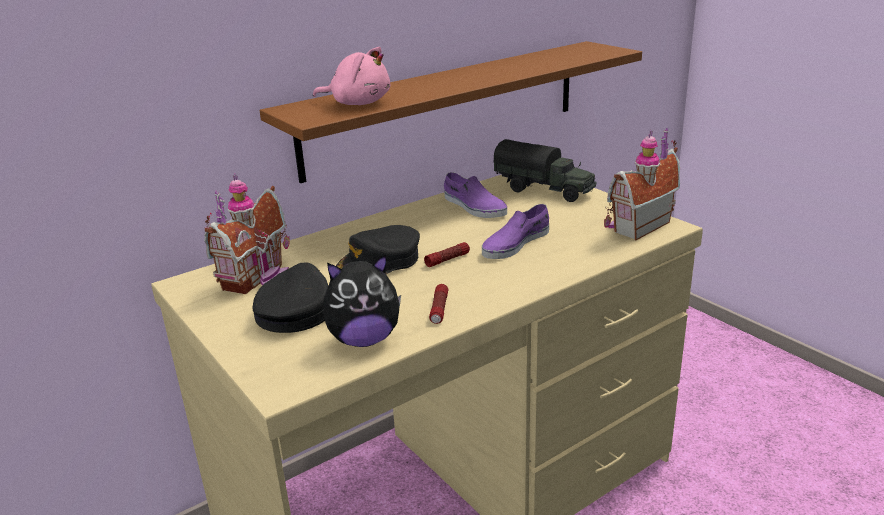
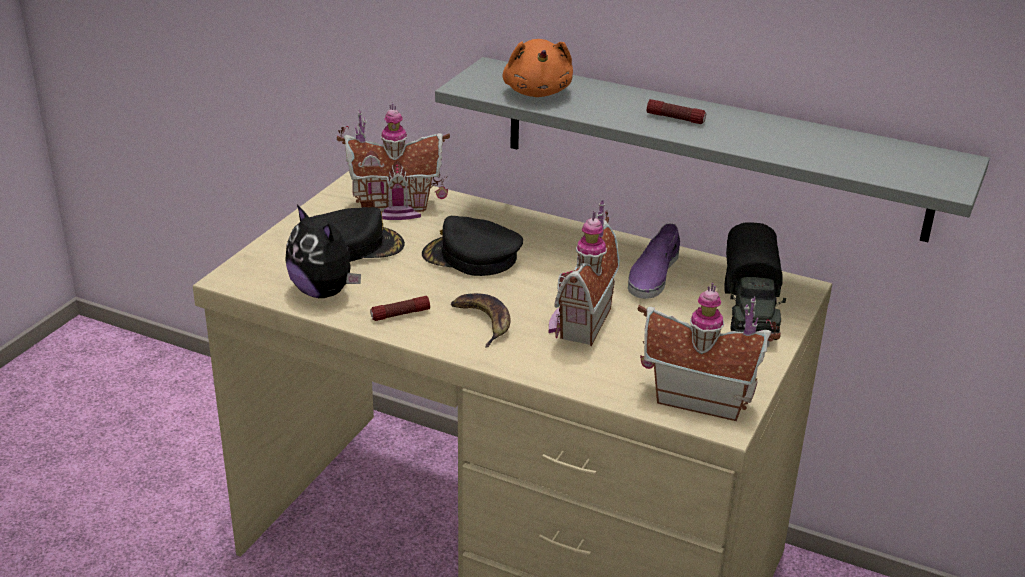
camera: 60 degrees right, 5 degrees up
(358, 103) = (537, 92): pink plush toy -> orange plush toy
(446, 107) = (712, 147): brown shelf -> grey shelf
(447, 260) = (506, 292): flashlight -> flashlight (675, 118)
(483, 277) = (483, 322): none -> banana
(515, 243) = (578, 323): purple shoe -> toy house

